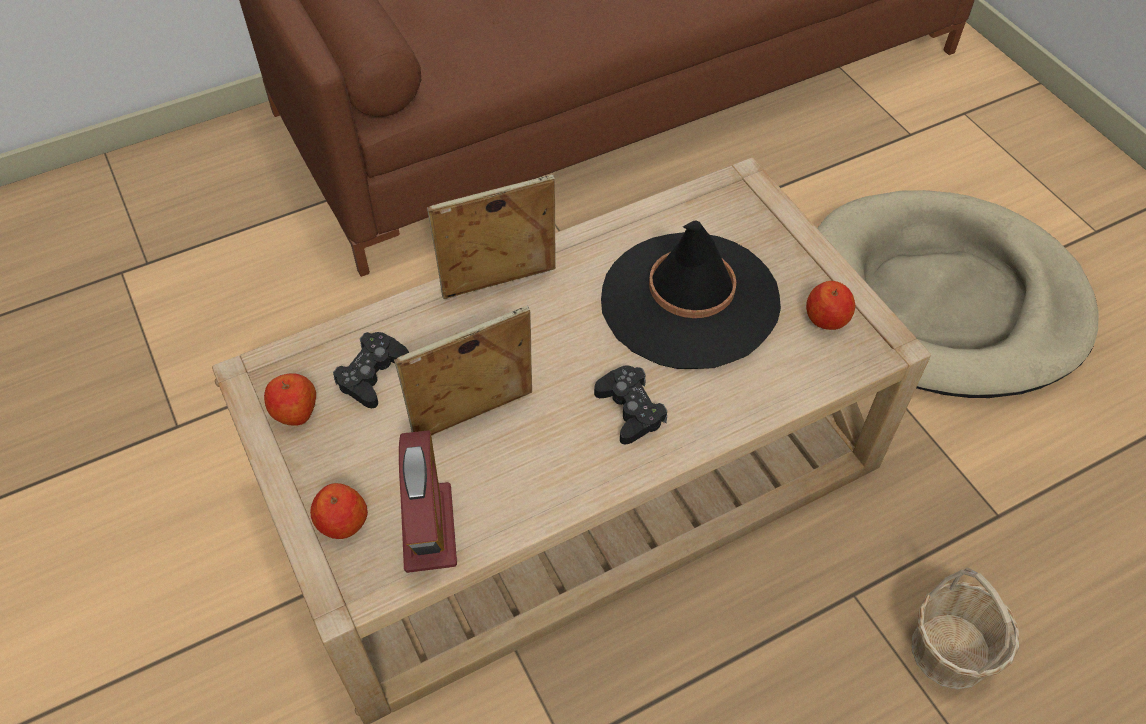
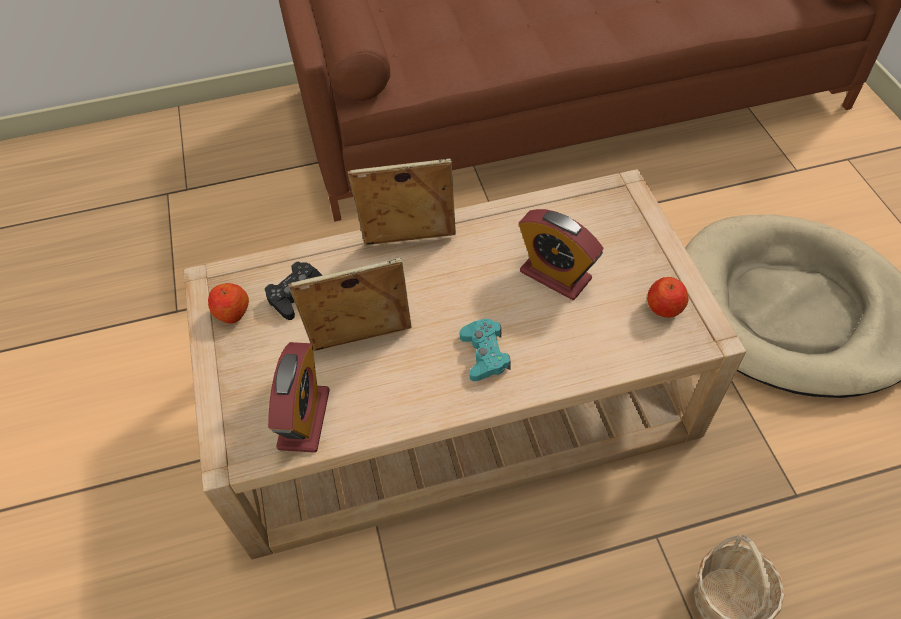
camera: 15 degrees right, 0 degrees up
(342, 522) = (242, 402): apple -> none
(630, 409) = (484, 354): black game controller -> turquoise game controller
(689, 300) = (555, 275): black hat -> alarm clock

